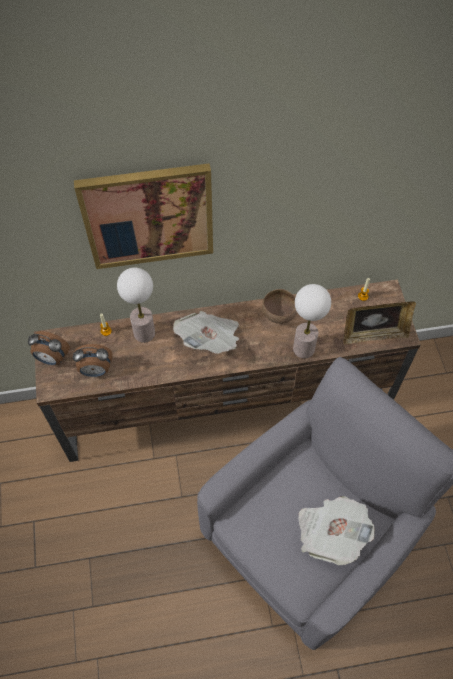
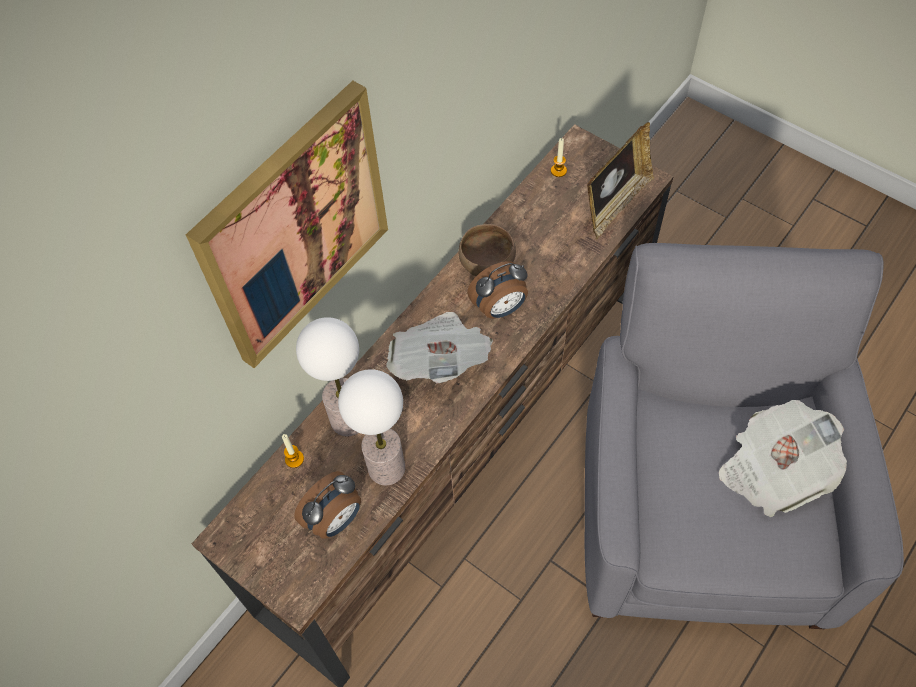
camera: 40 degrees left, 0 degrees up
(52, 358) = (258, 555): alarm clock -> alarm clock (500, 308)
(304, 349) = (559, 281): table lamp -> table lamp (387, 468)

